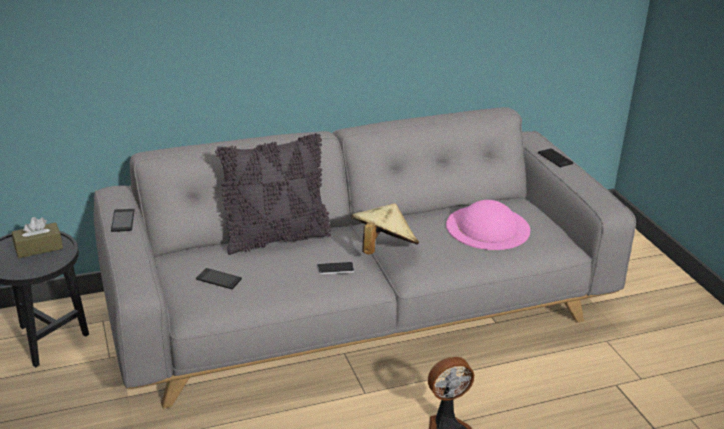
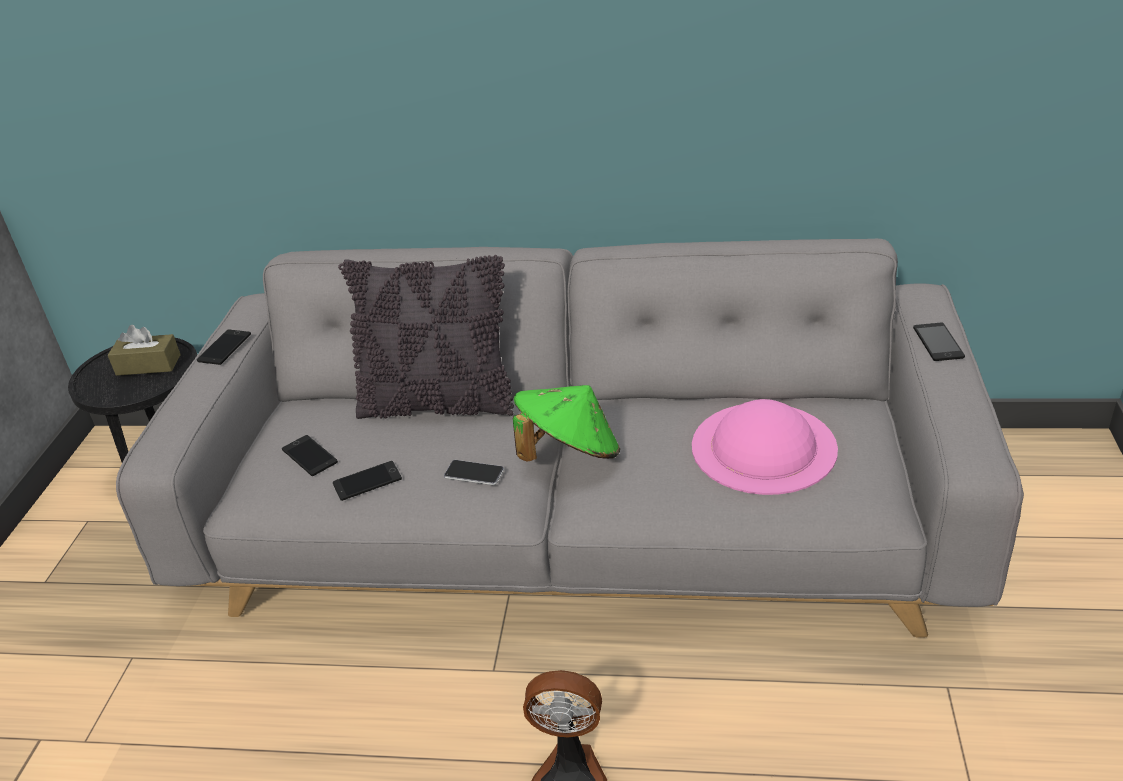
camera: 30 degrees right, 5 degrees up
(271, 285) = (367, 481): none -> phone
(383, 249) = (569, 453): beige hat -> green hat

